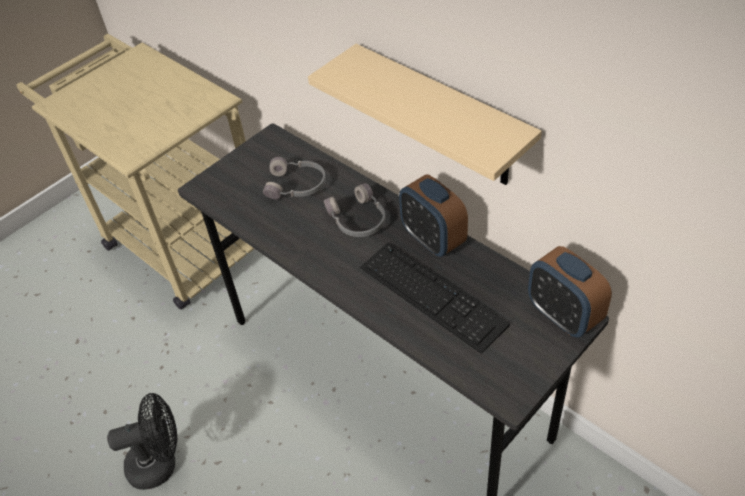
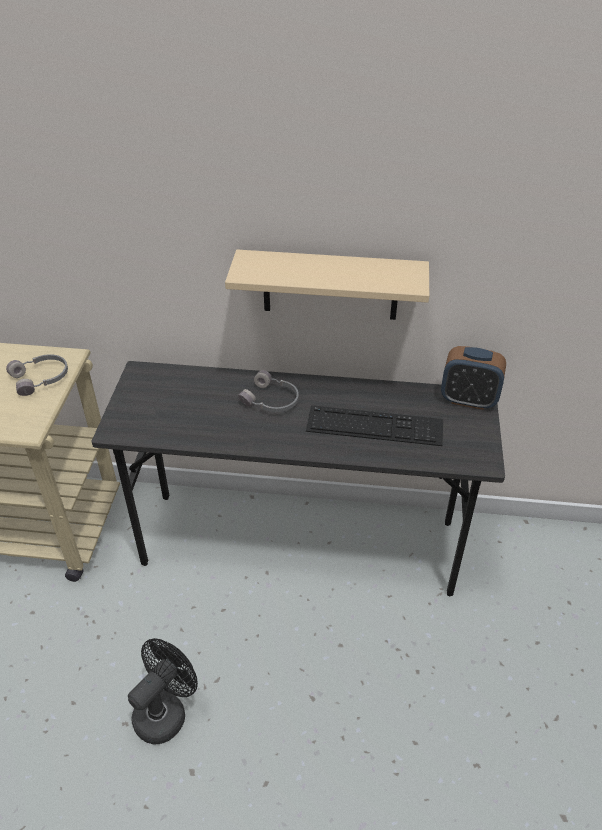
camera: 40 degrees left, 5 degrees down
(296, 186) = (197, 397): grey headphones -> grey headphones (41, 379)
(433, 239) = (339, 391): alarm clock -> none

